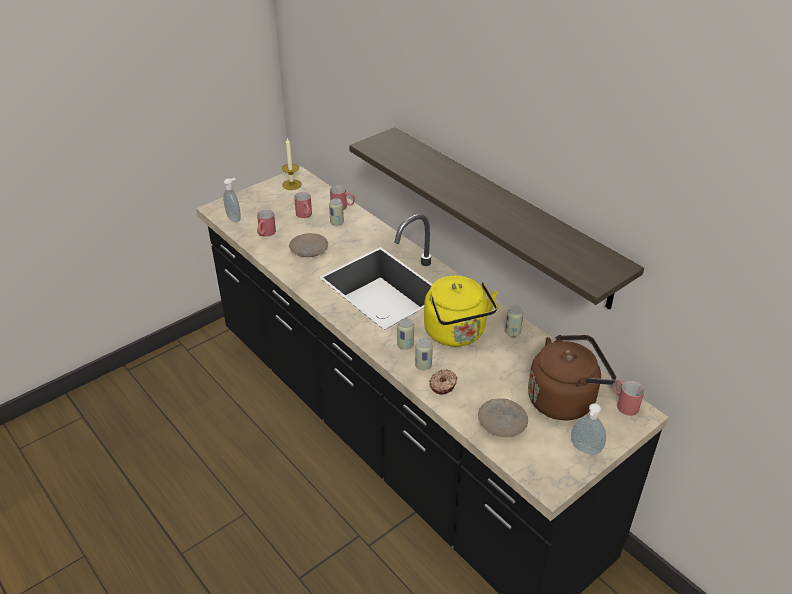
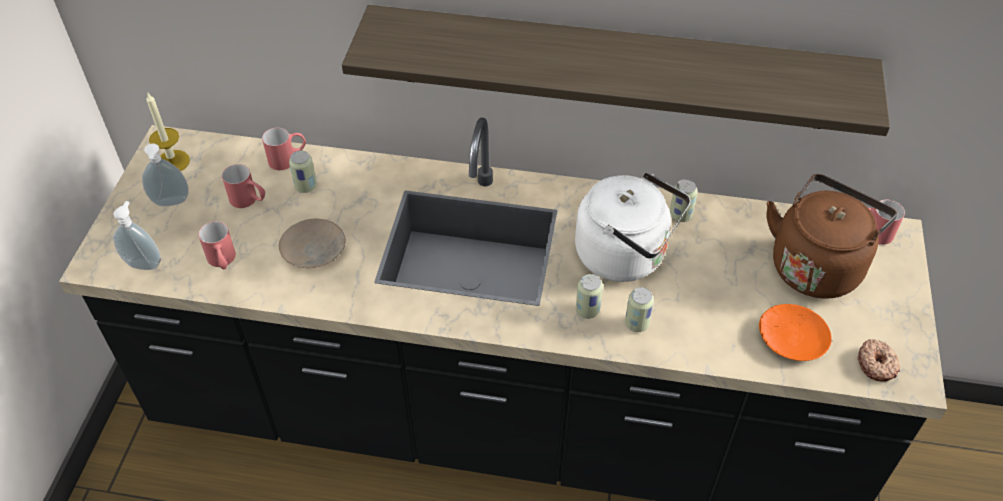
camera: 40 degrees left, 10 degrees up
(443, 385) = (685, 334): donut -> donut (876, 364)
(457, 334) = (626, 256): yellow kettle -> white kettle
(502, 422) = (791, 337): beige plate -> orange plate
(584, 450) = (897, 313): soap dispenser -> soap dispenser (171, 203)

